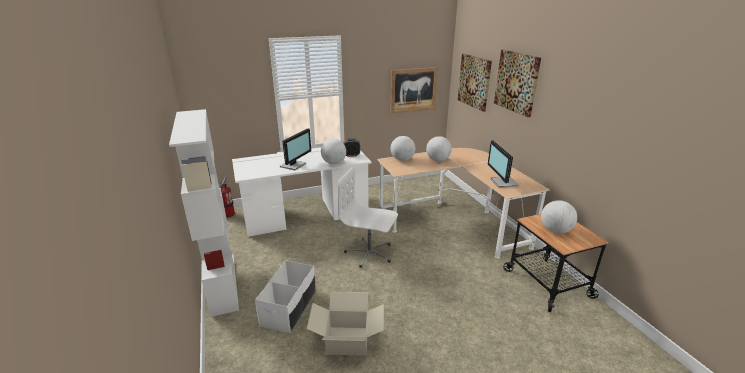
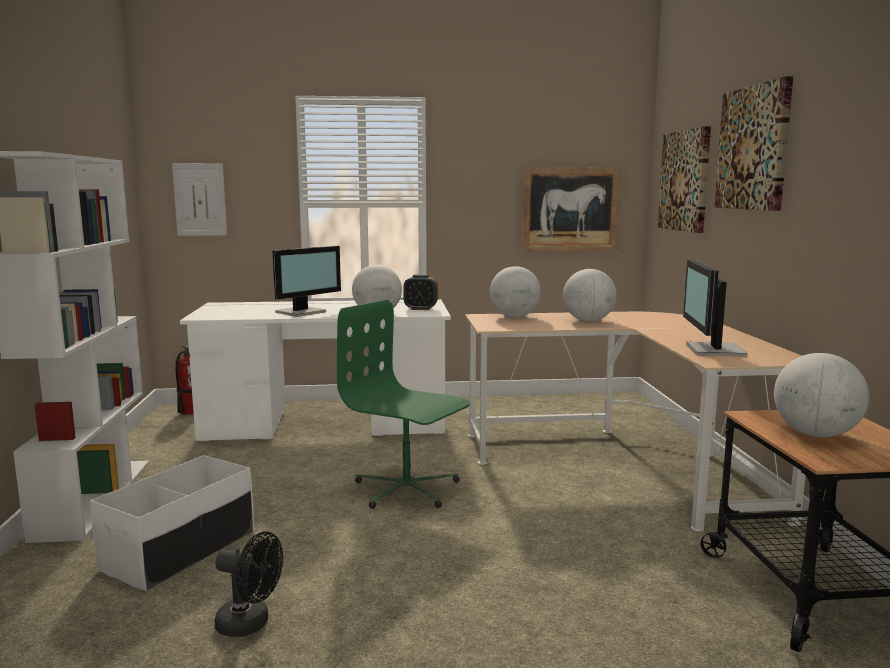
camera: 15 degrees right, 15 degrees down
(218, 101) = (200, 199): none -> picture
(347, 340) = (250, 624): cardboard box -> black fan
(369, 253) = (406, 489): white office chair -> green office chair

